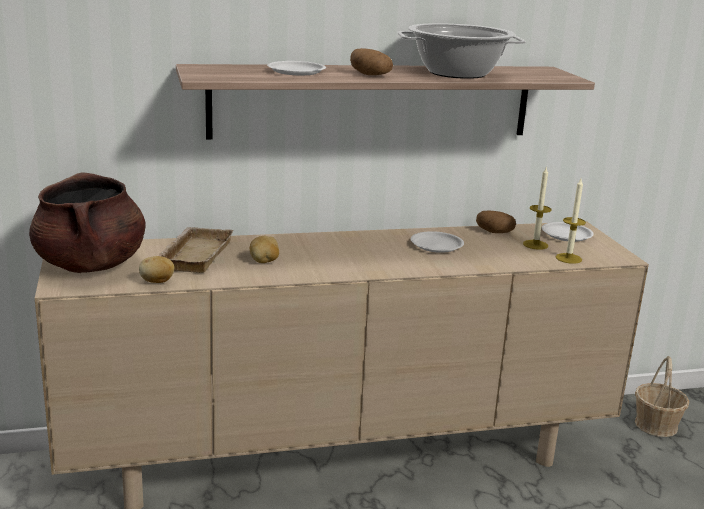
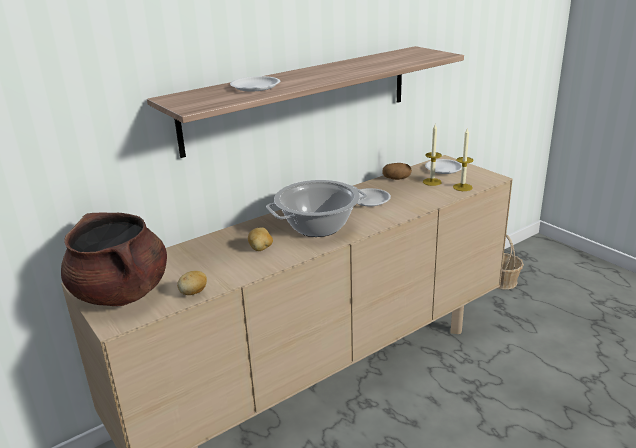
camera: 20 degrees left, 5 degrees up
(194, 255) = (200, 258): beige tray -> none
(369, 75) = (312, 79): potato -> none
(457, 73) = (368, 65): cooking pot -> cooking pot (318, 227)

